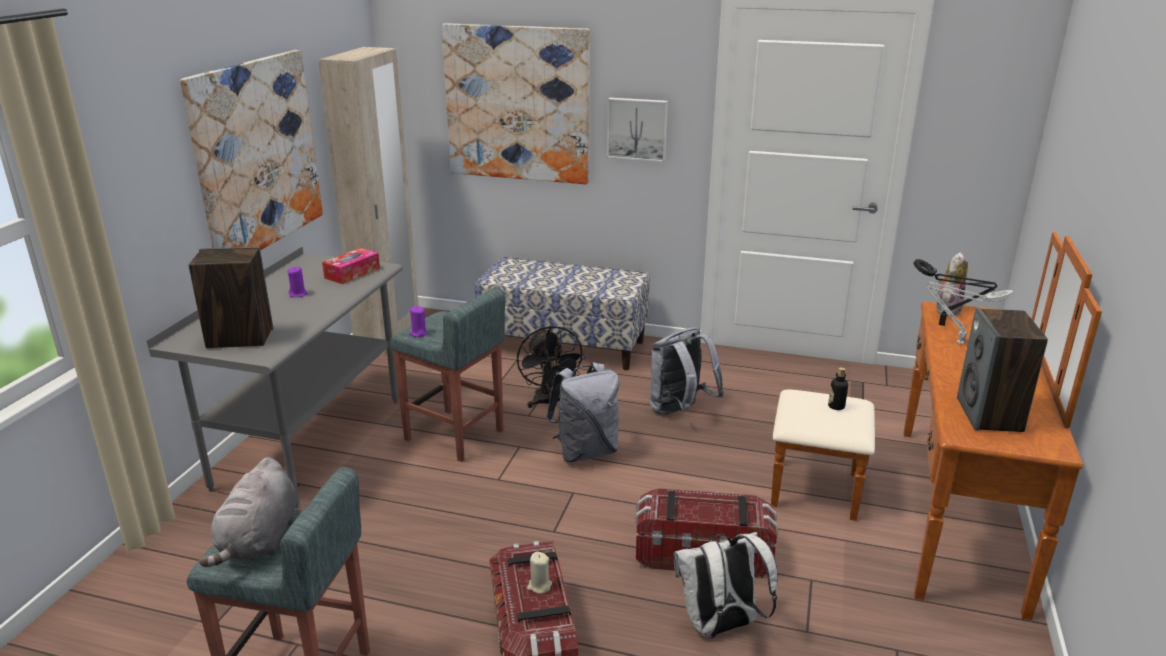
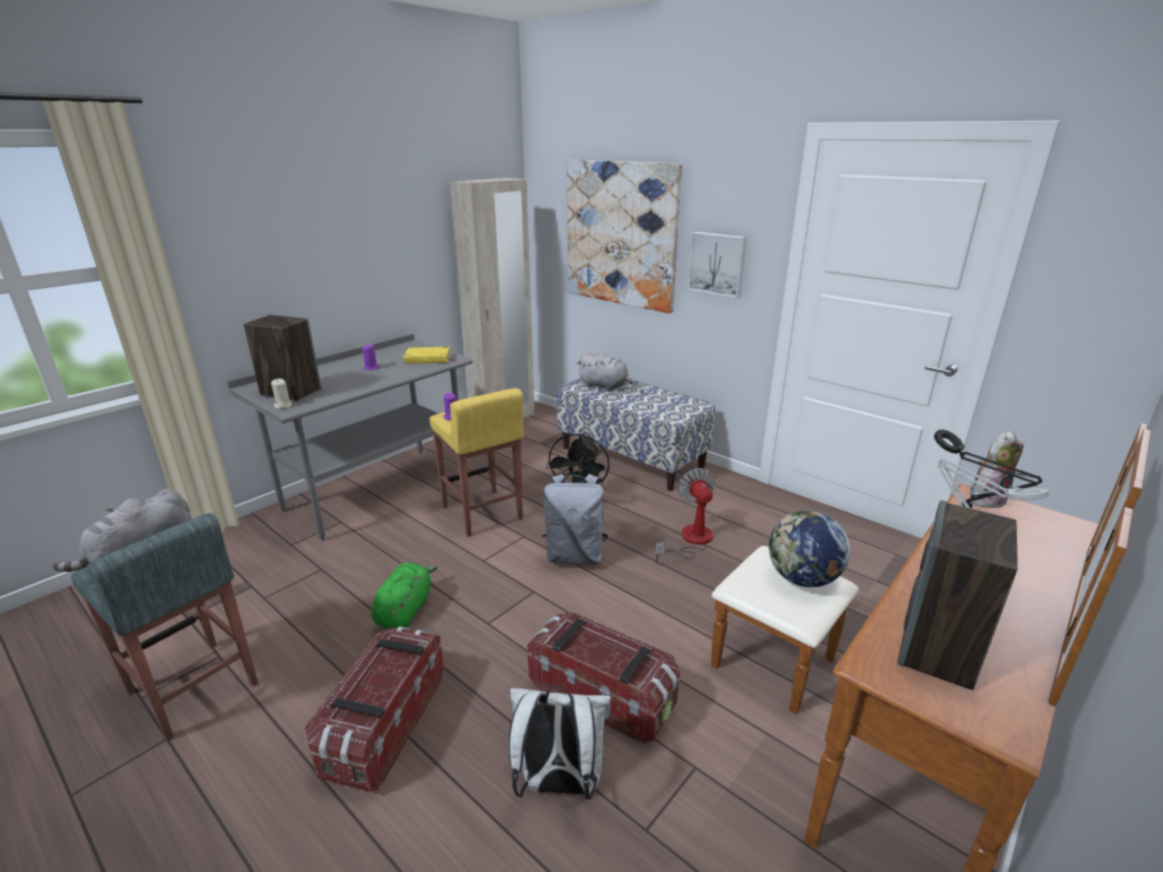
camera: 25 degrees right, 0 degrees up
(257, 155) = (372, 252): picture -> none
(352, 273) = (428, 359): tissue box -> yellow book
(455, 436) = (482, 513): grey stool -> yellow stool
(460, 545) = (405, 610): none -> green plush toy
(524, 273) = (605, 386): none -> grey plush toy
(539, 586) = (384, 676): beige candle -> beige candle (283, 406)
(680, 411) = (690, 541): grey backpack -> fan
(836, 406) = (802, 579): bottle -> globe

